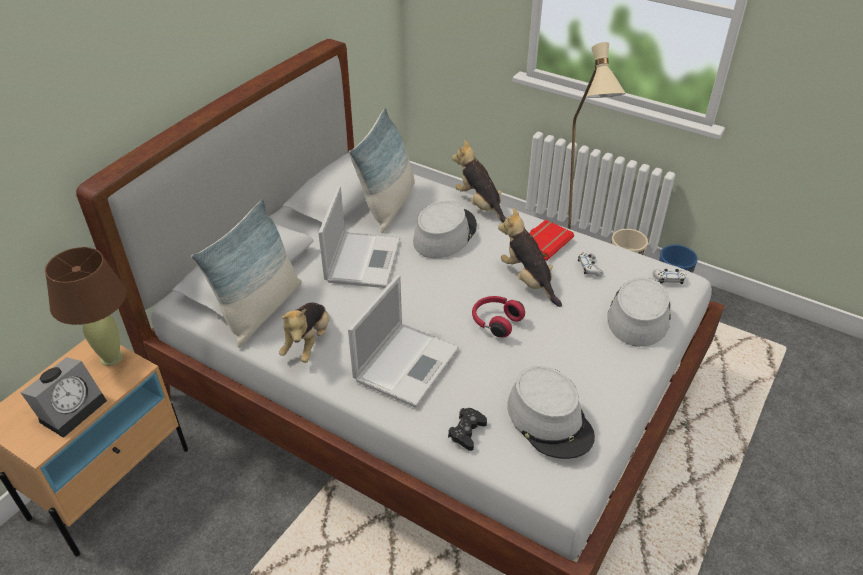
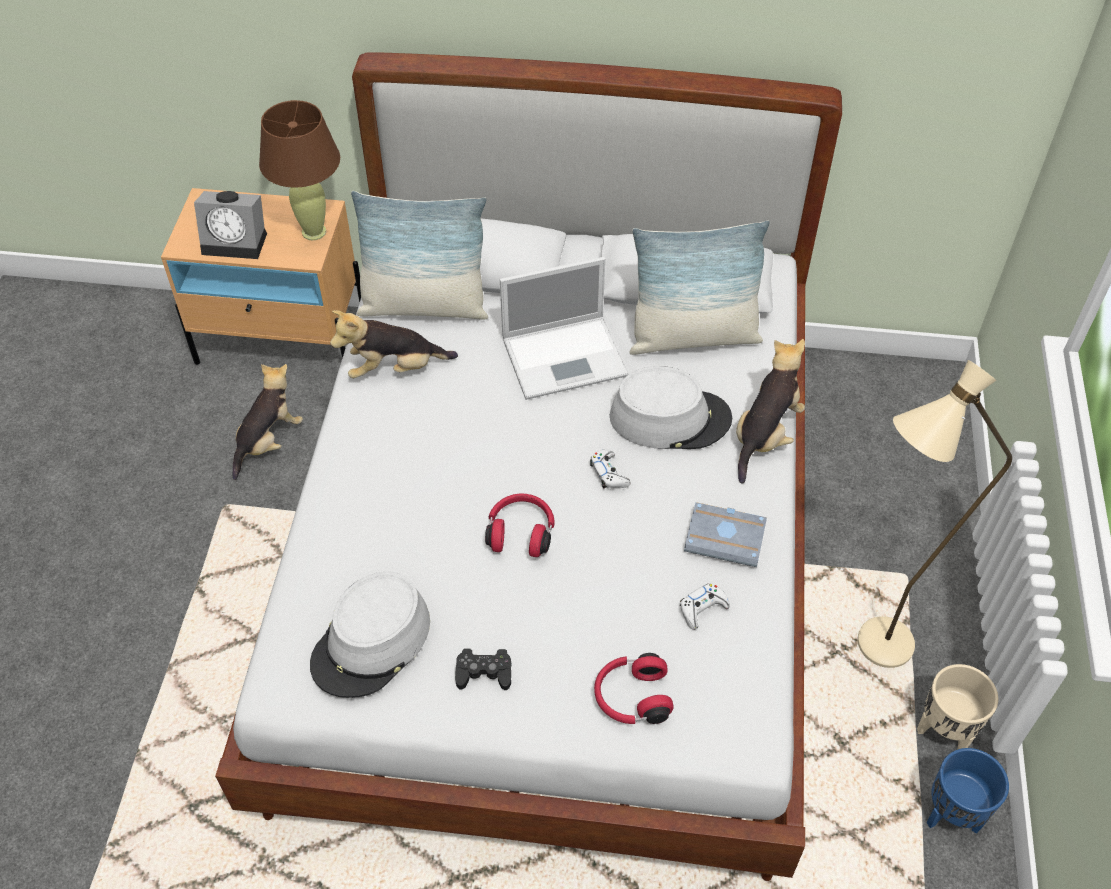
camera: 65 degrees right, 10 degrees up
(407, 362) = (403, 469): laptop -> none
(467, 432) = (321, 566): black game controller -> black game controller (484, 673)
(528, 280) = (630, 543): plush toy -> plush toy (269, 441)
(545, 242) = (726, 537): red book -> grey book
(638, 314) = (631, 697): grey hat -> red headphones
(669, 279) = (741, 721): white game controller -> white game controller (609, 474)

